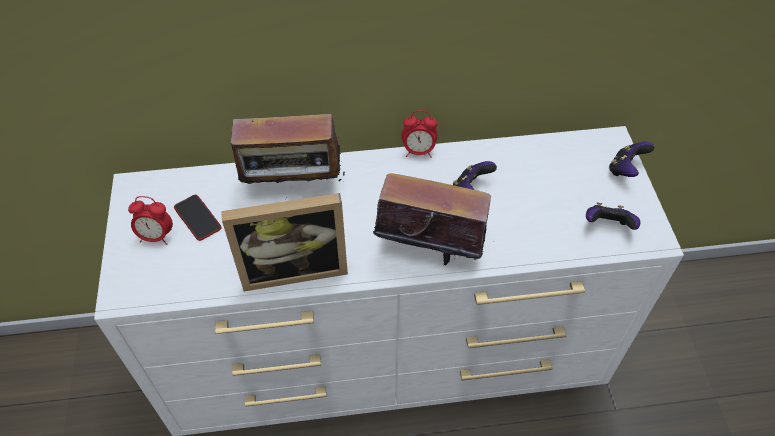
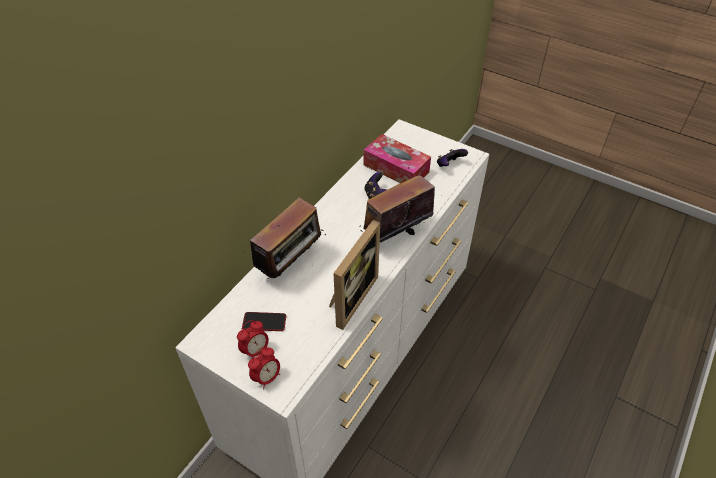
camera: 50 degrees left, 5 degrees down
(418, 151) = (328, 198): alarm clock -> alarm clock (267, 377)
(537, 178) = (396, 168): none -> tissue box
(625, 169) = (424, 137): game controller -> none

